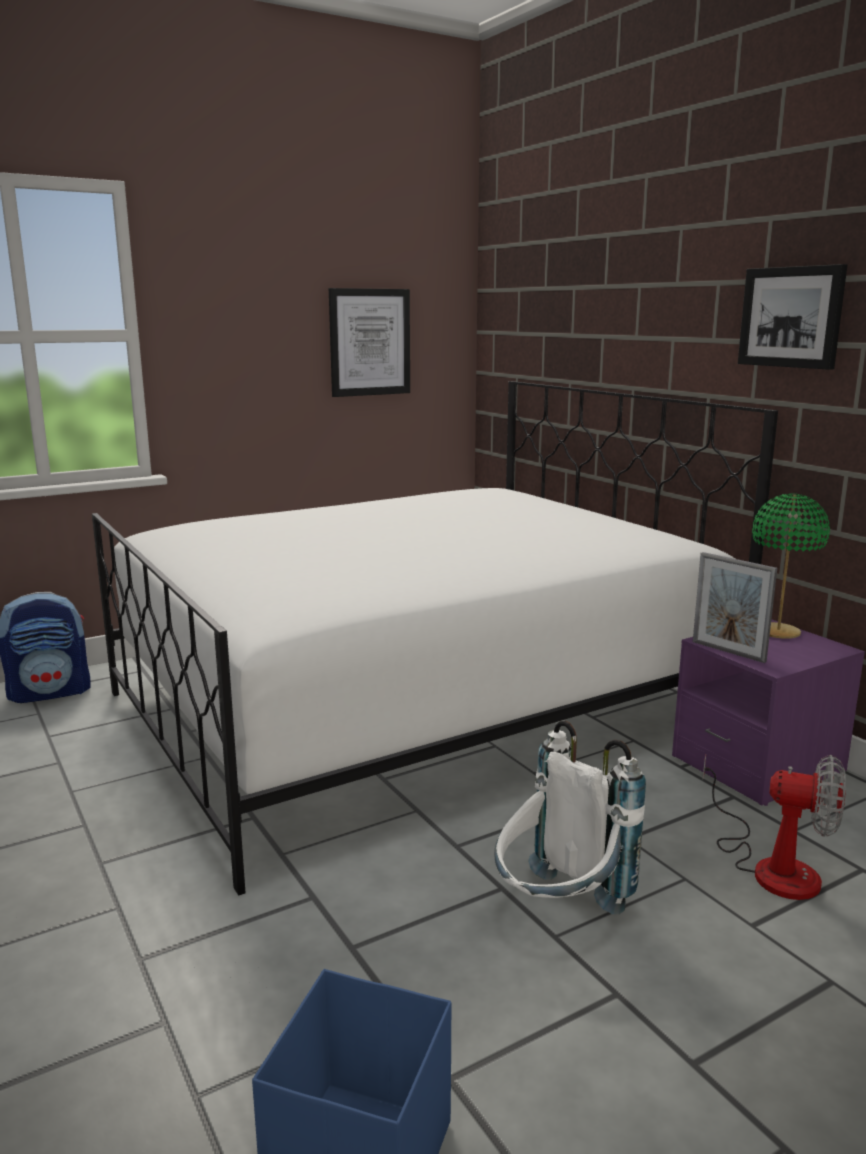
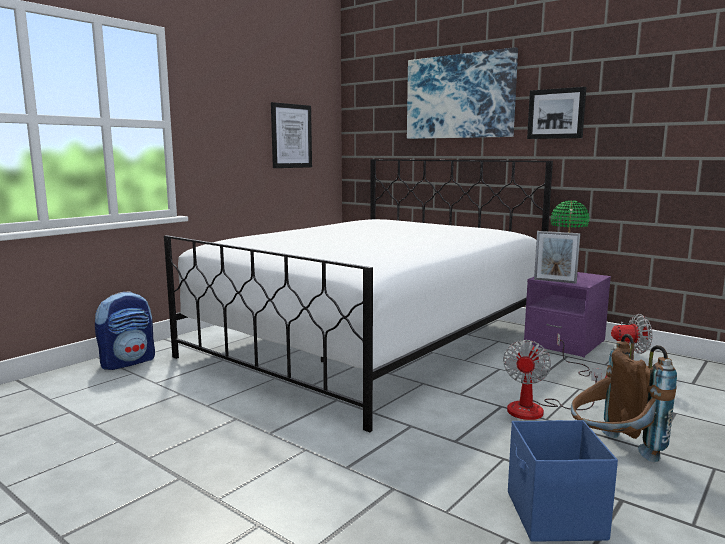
camera: 20 degrees left, 5 degrees down
(558, 911) = (537, 410): white backpack -> fan
(606, 1047) = (612, 452): none -> brown backpack
(638, 276) = (459, 96): none -> picture

